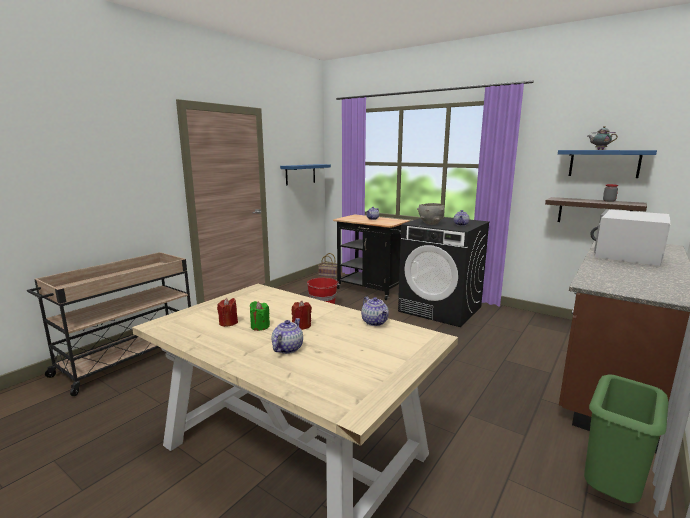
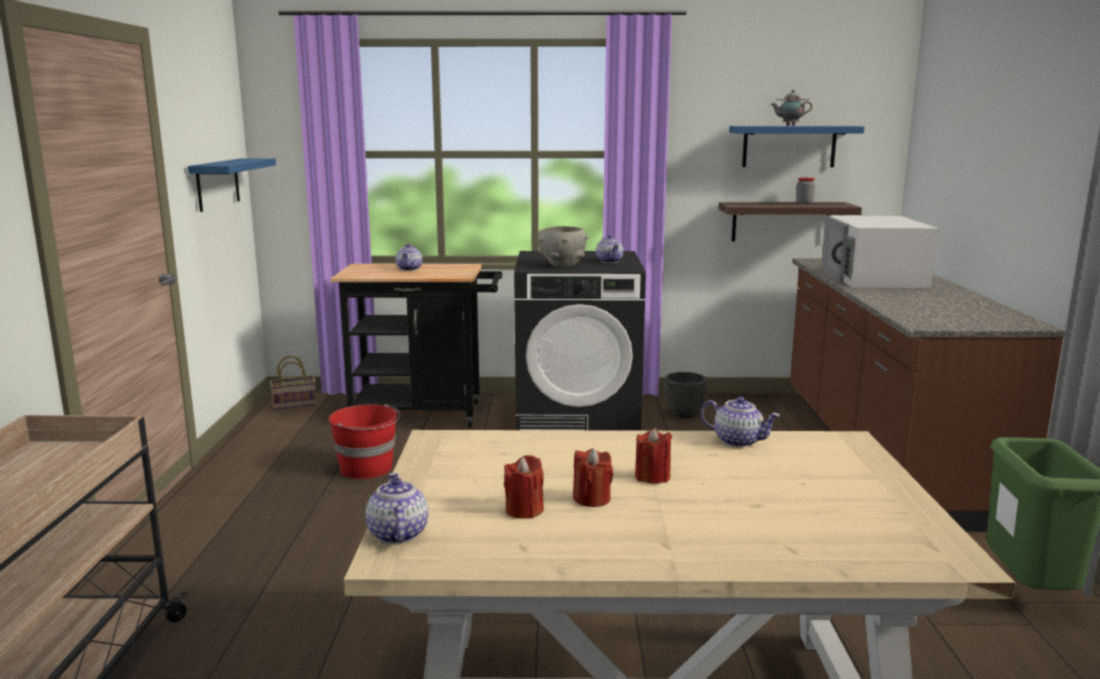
camera: 35 degrees left, 0 degrees up
(260, 326) = (591, 498): green candle -> red candle
(287, 348) = (707, 516): teapot -> teapot (397, 534)
(505, 319) = (685, 414): none -> black planter

